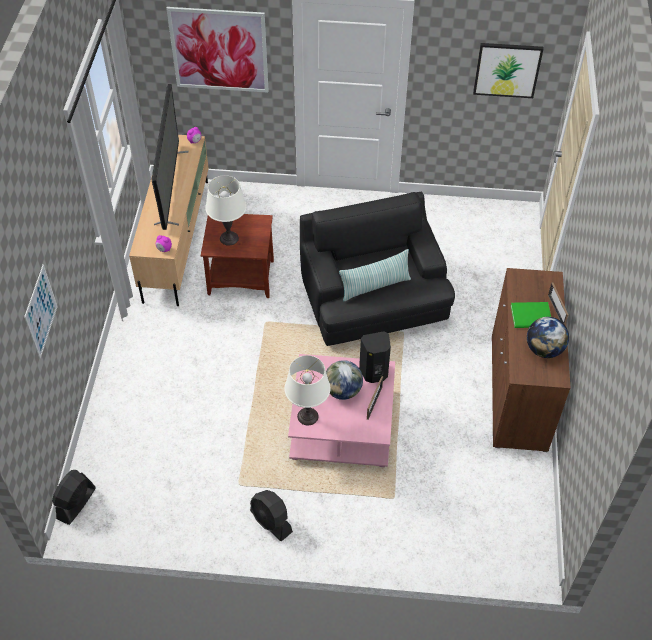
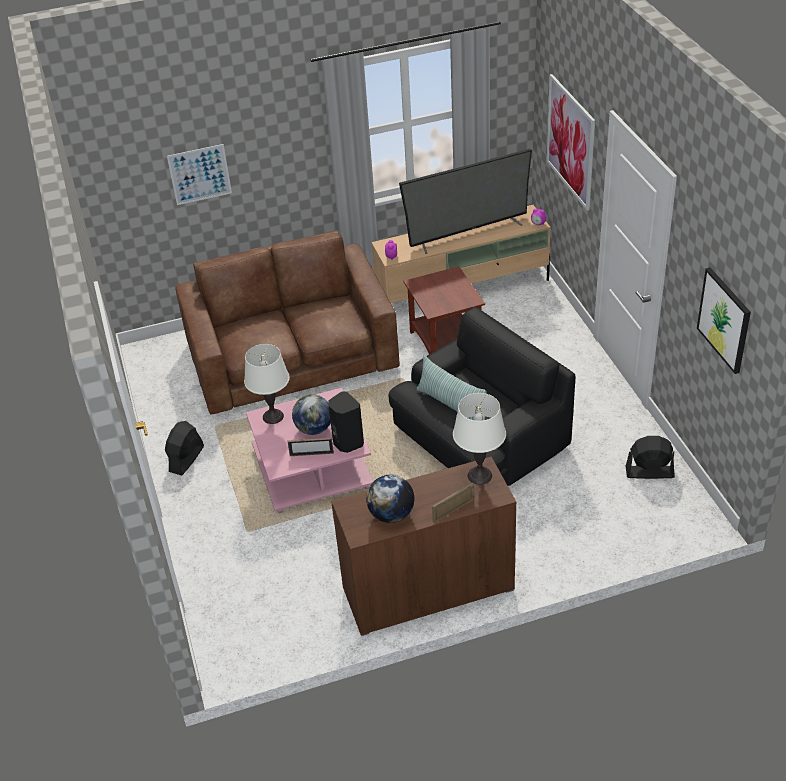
camera: 70 degrees right, 10 degrees down
(76, 503) = (156, 345): black fan -> black fan (649, 472)
(177, 392) = (292, 355): none -> brown sofa
(229, 238) = (435, 289): white table lamp -> white table lamp (479, 475)
(532, 317) = (432, 494): green book -> none

